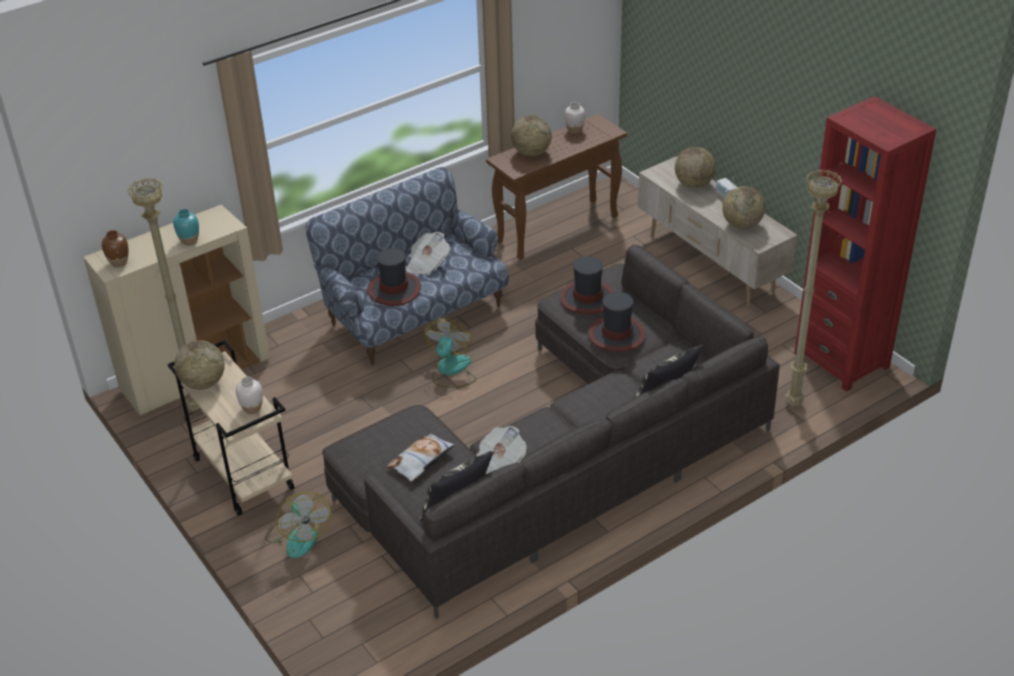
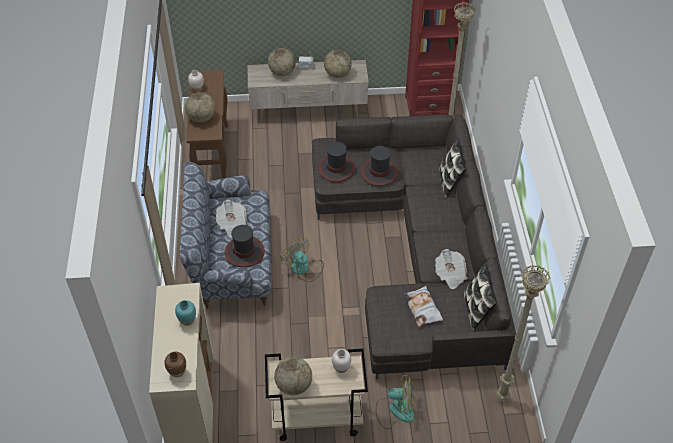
camera: 60 degrees left, 10 degrees up
(195, 409) = (229, 421): beige floor lamp -> beige floor lamp (502, 399)

